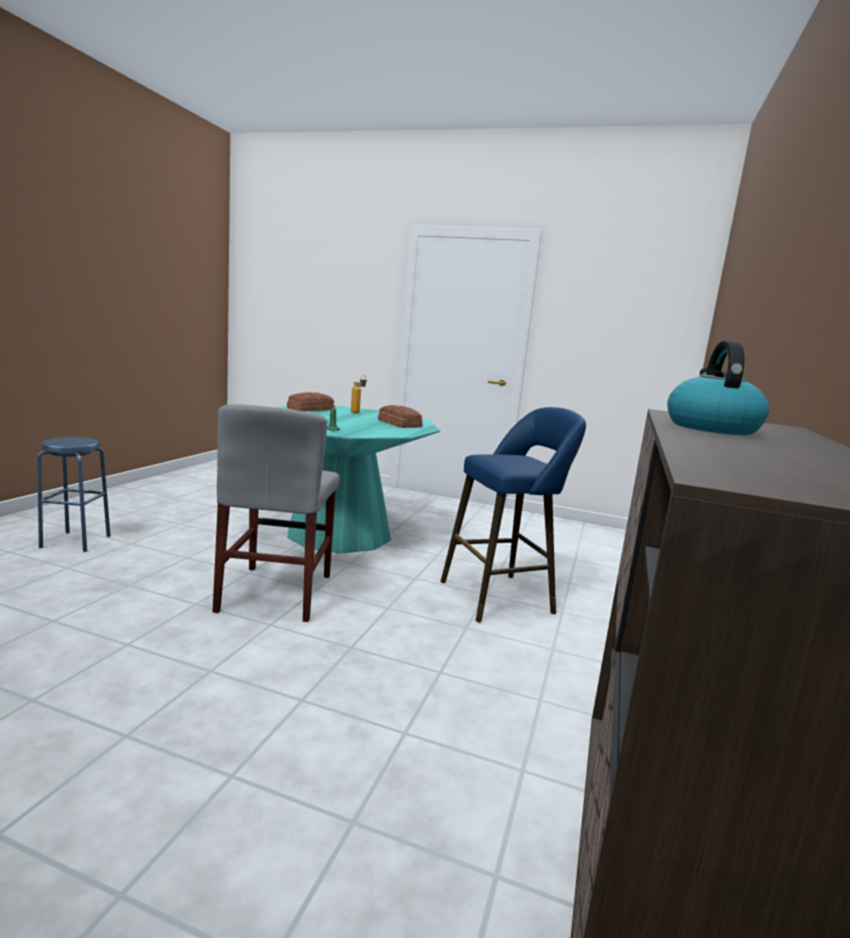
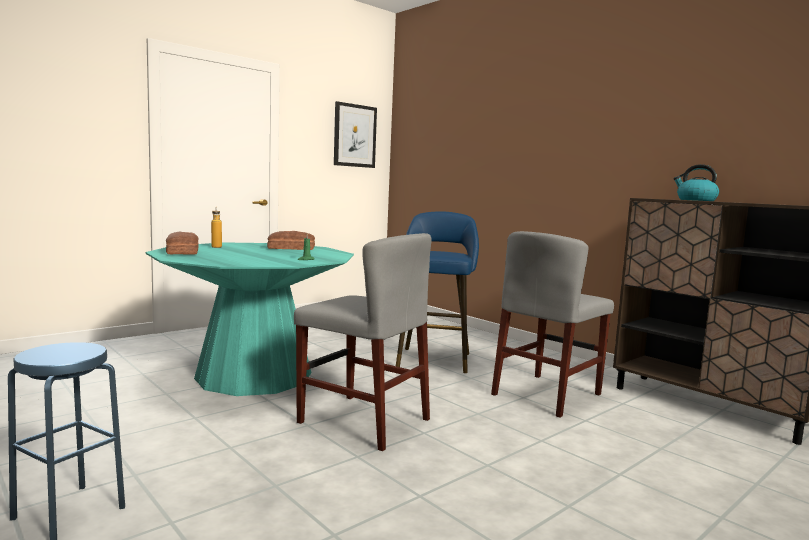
camera: 60 degrees left, 5 degrees down
(473, 690) = (547, 394): none -> grey chair
(644, 309) = (354, 135): none -> picture

